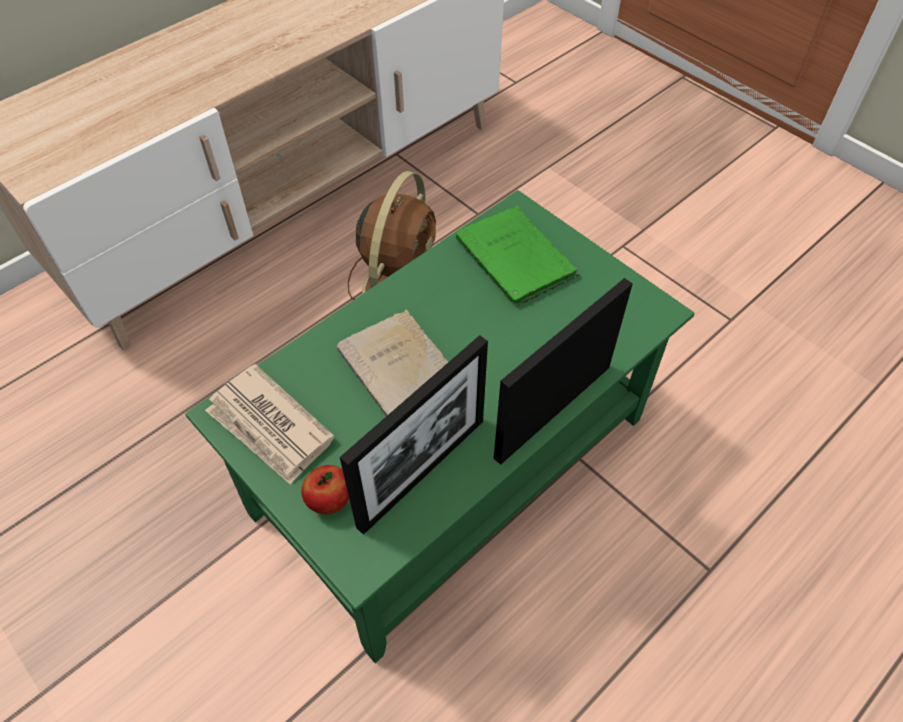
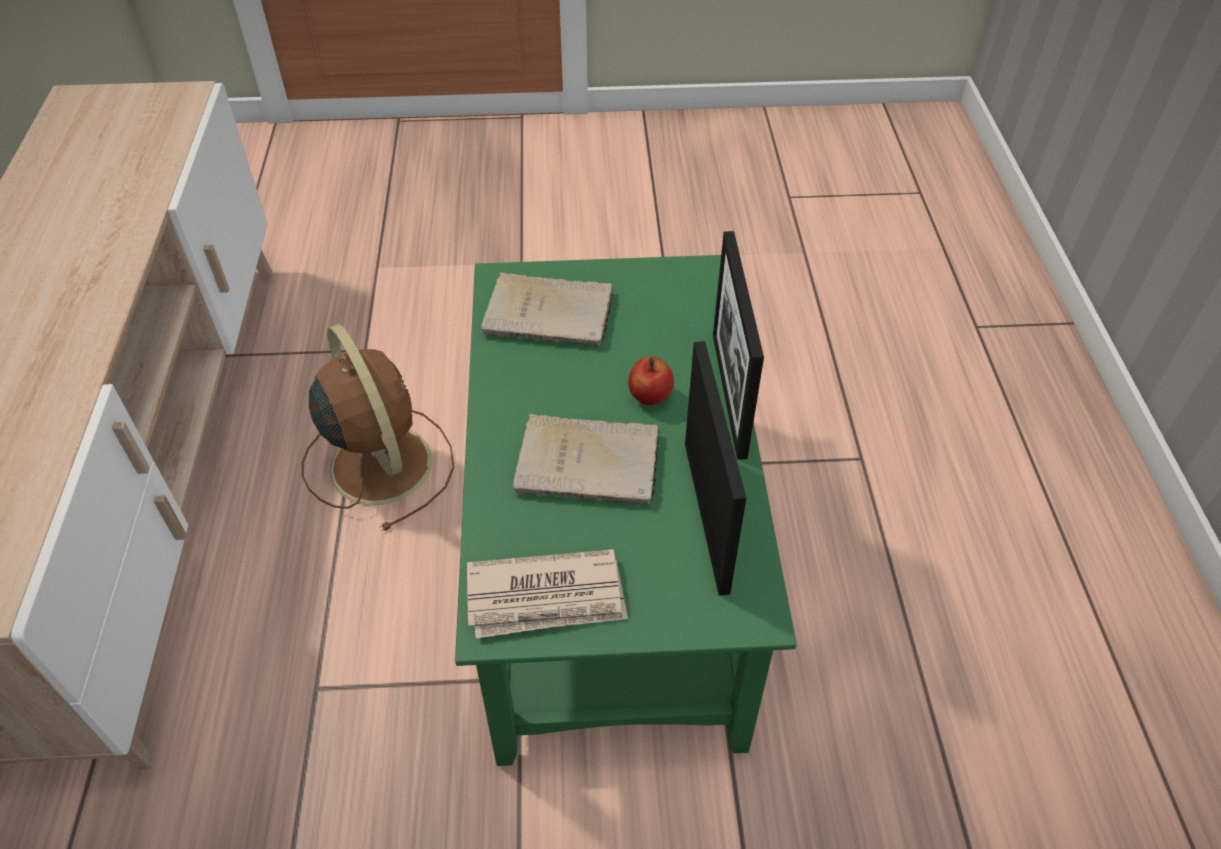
camera: 50 degrees left, 5 degrees down
(329, 500) = (672, 598): apple -> apple (650, 397)
(517, 260) = (553, 314): green book -> beige book

